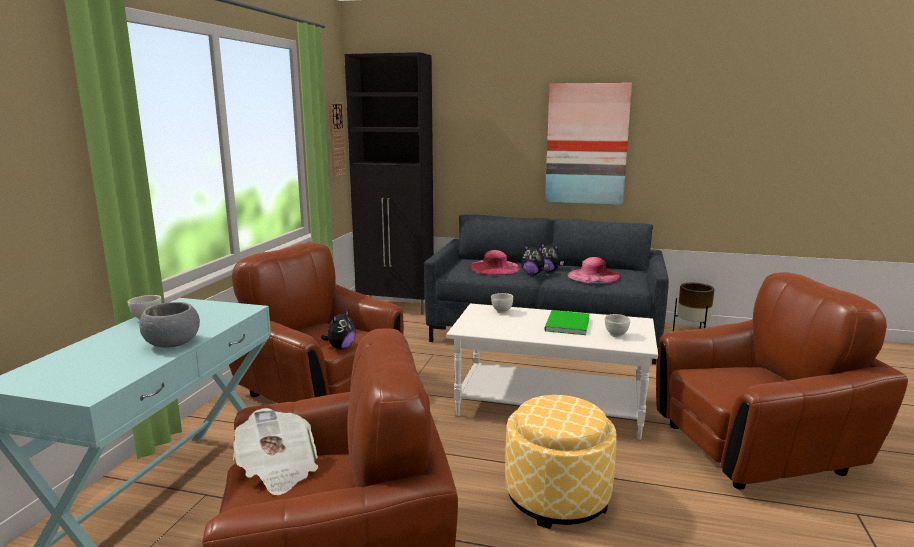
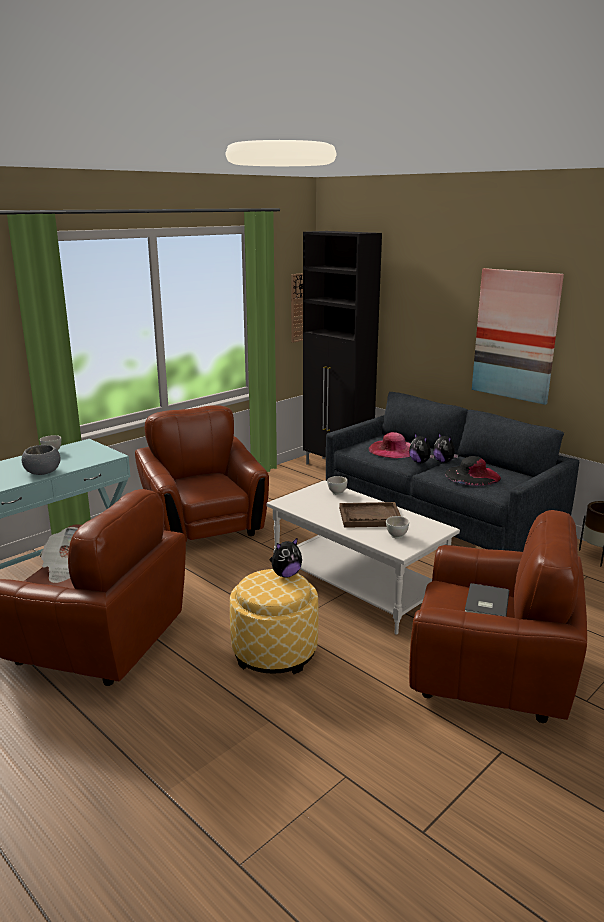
camera: 30 degrees right, 5 degrees up
(340, 347) = (202, 496): plush toy -> plush toy (286, 574)
(566, 325) = (370, 517): green book -> brown tray
(594, 276) = (472, 475): pink hat -> black hat
(748, 377) = (485, 604): none -> grey book

